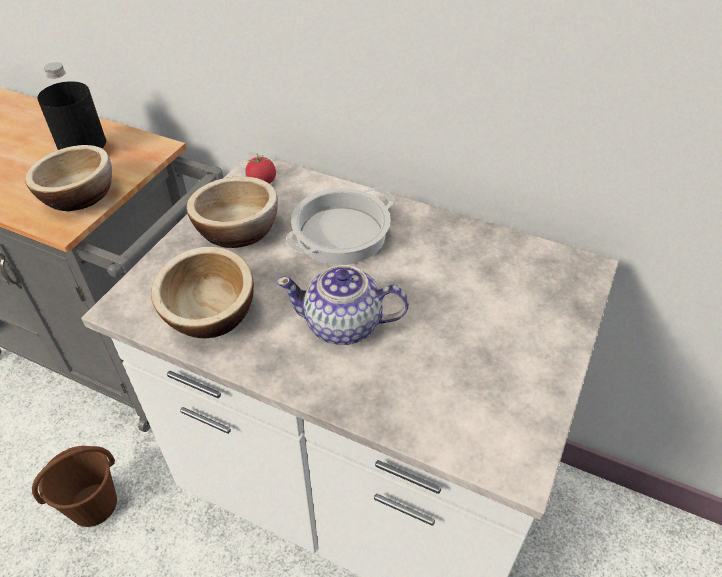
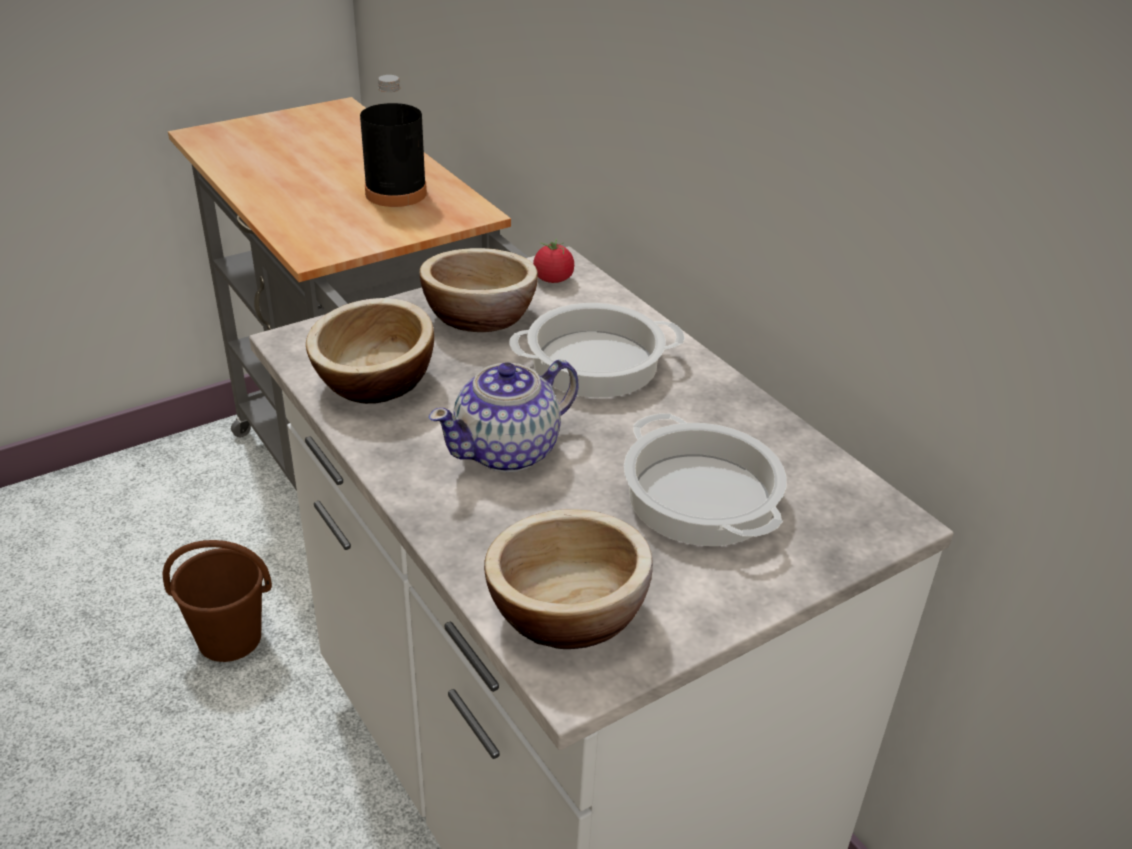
camera: 30 degrees right, 10 degrees down
(79, 196) = (353, 232): bowl -> bowl (567, 611)
(344, 325) = (508, 450): teapot -> teapot turned 75 degrees counterclockwise
(482, 302) = (703, 497): none -> cooking pot

